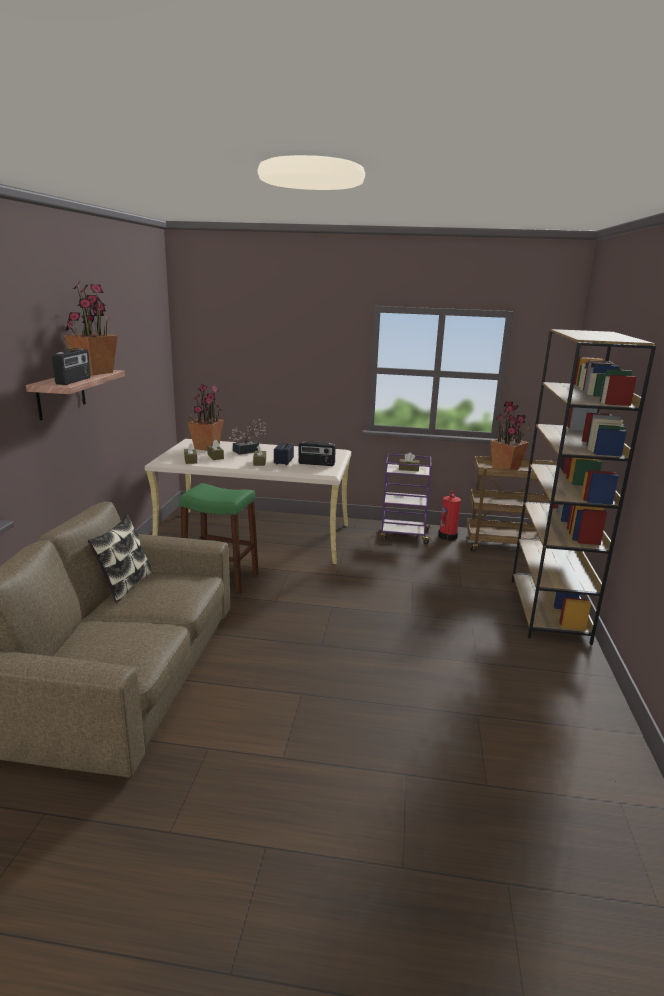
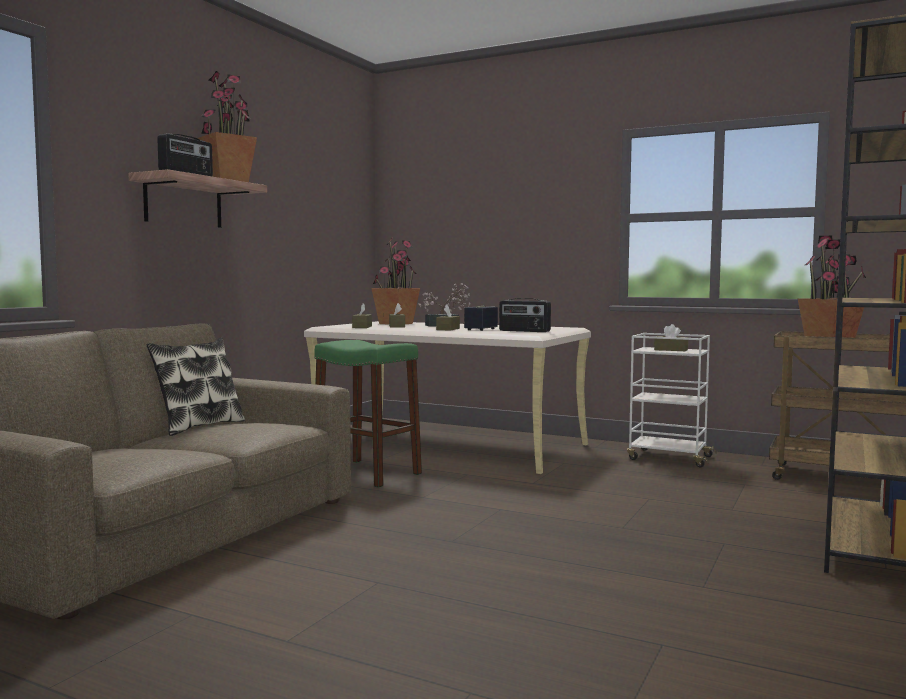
camera: 20 degrees right, 15 degrees down
(403, 535) = (668, 458): purple cart -> white cart
(448, 536) = (743, 463): fire extinguisher -> none

